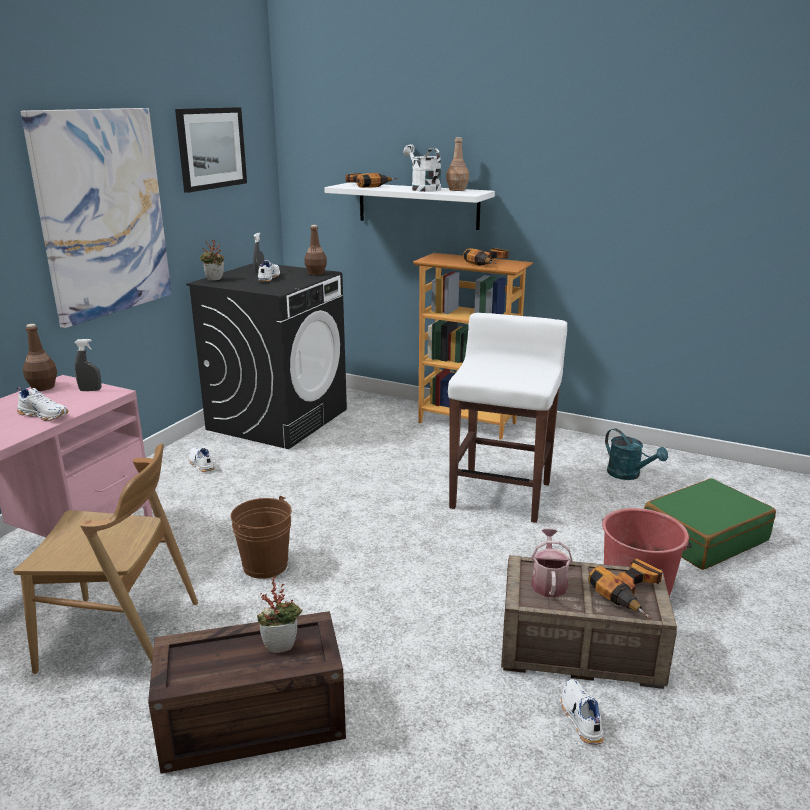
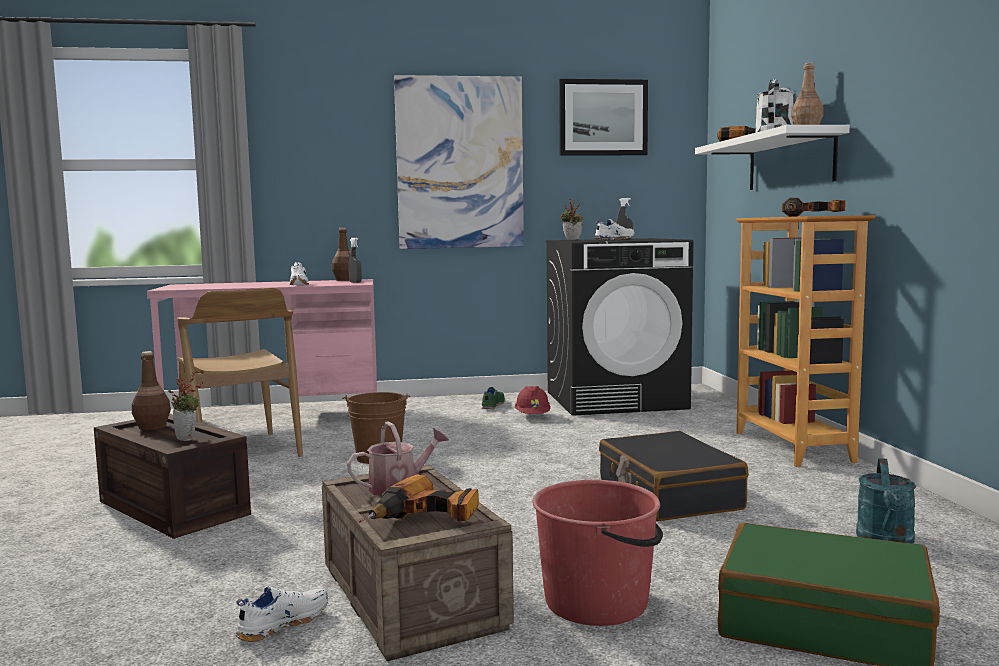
camera: 55 degrees right, 15 degrees down
(200, 464) = (492, 405): white shoe -> green shoe
(265, 463) = (533, 417): none -> red hard hat
(315, 273) = (665, 239): brown bottle -> brown bottle (152, 427)
(501, 494) = (668, 495): white stool -> black suitcase

